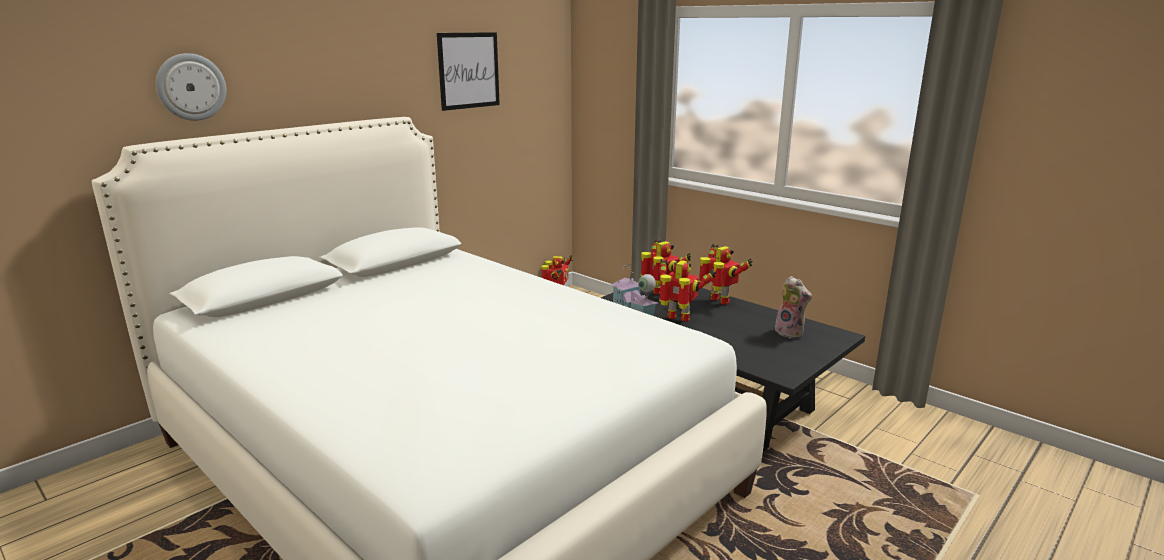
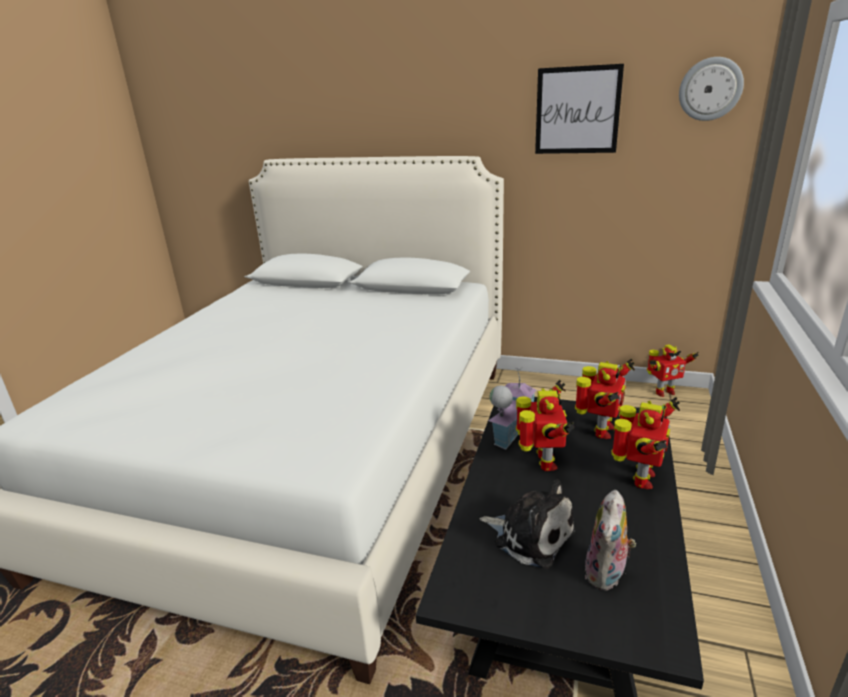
camera: 65 degrees right, 5 degrees up
(191, 87) = (316, 120): wall clock -> wall clock (710, 89)
(746, 341) = (530, 535): none -> plush toy

